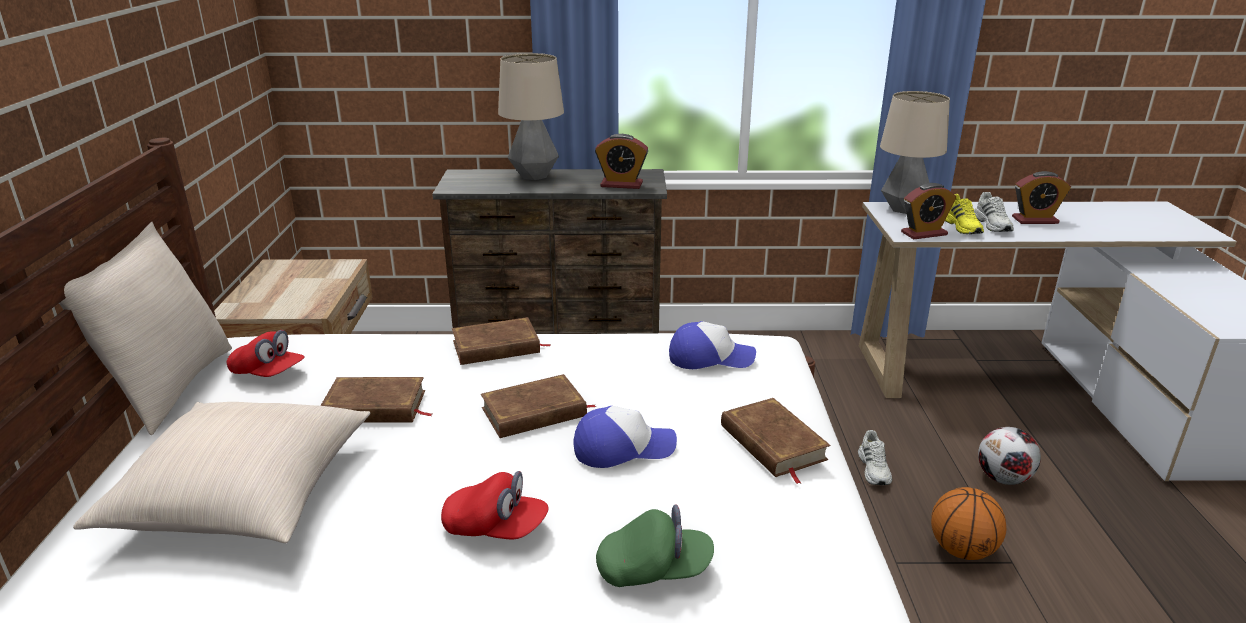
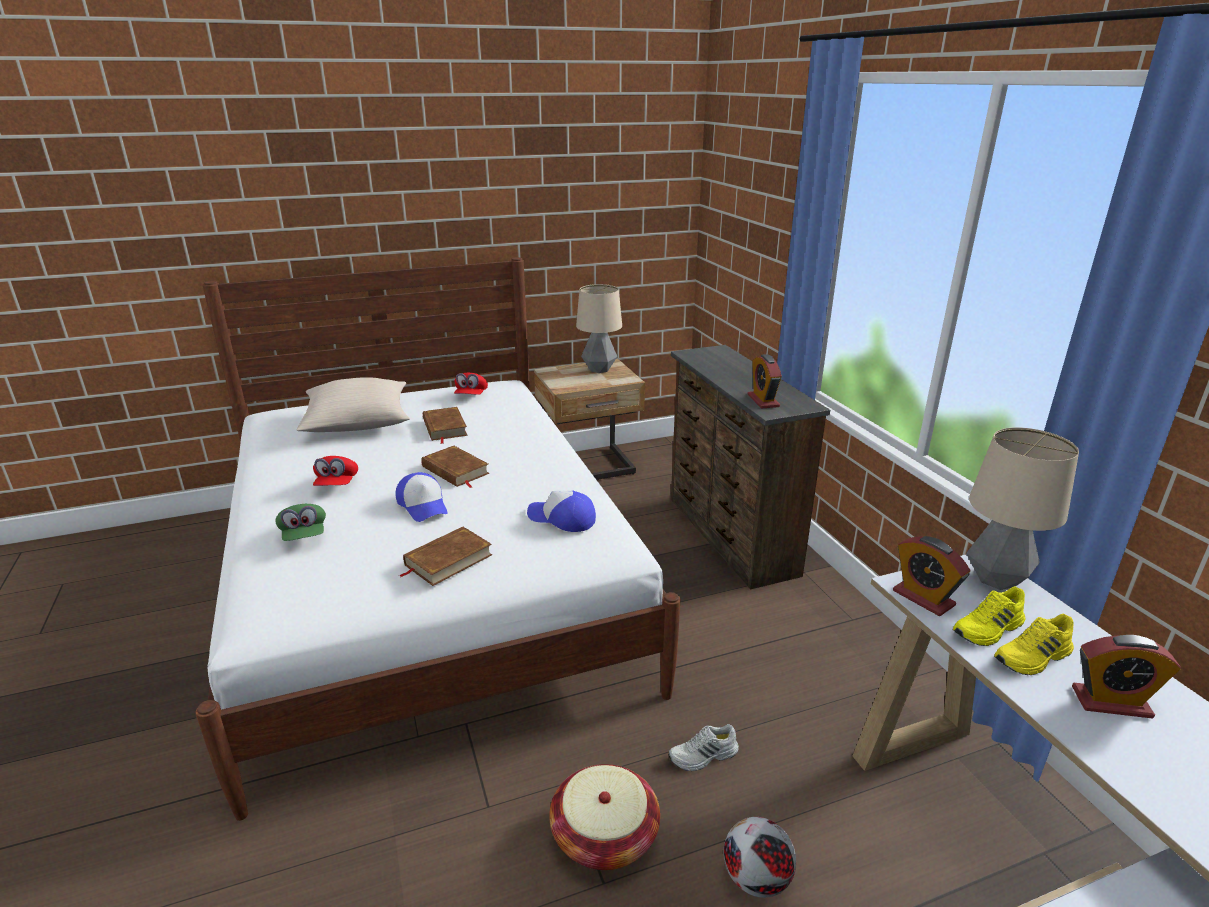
camera: 70 degrees right, 0 degrees up
(169, 388) = (452, 382): beige pillow -> none
(496, 347) = (533, 443): brown book -> none
(534, 176) = (744, 370): table lamp -> table lamp (599, 369)
(710, 357) = (562, 518): cap -> cap turned 135 degrees clockwise
(962, 550) = (604, 836): basketball -> basket
(993, 224) = (1033, 657): white shoe -> yellow shoe
(1035, 220) = (1111, 702): alarm clock -> alarm clock turned 60 degrees counterclockwise

